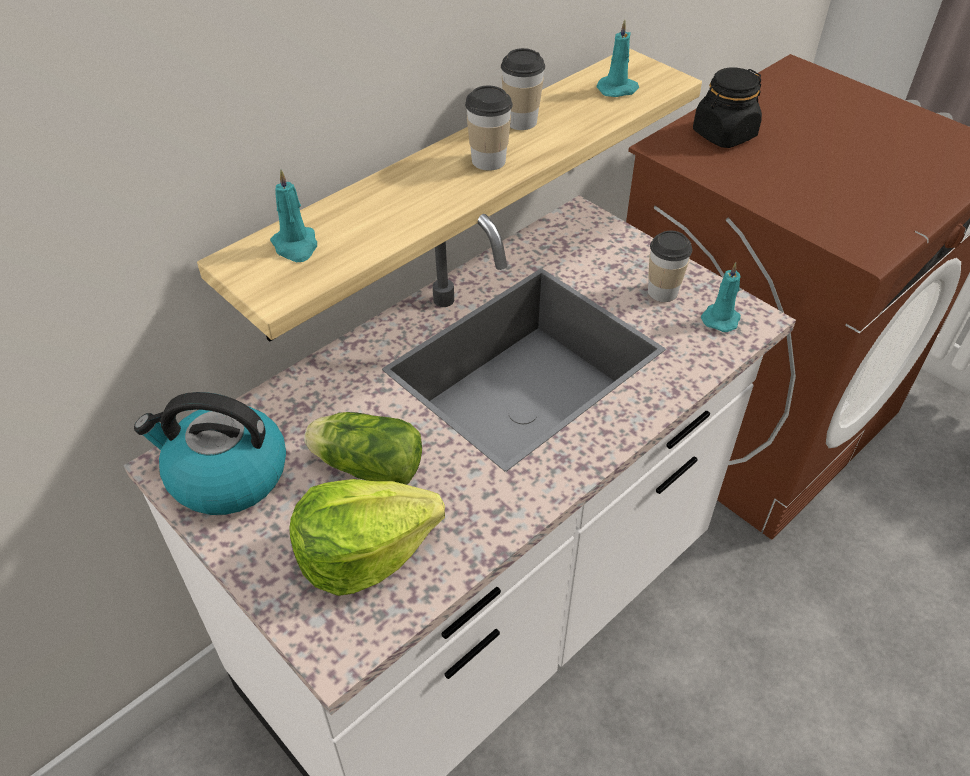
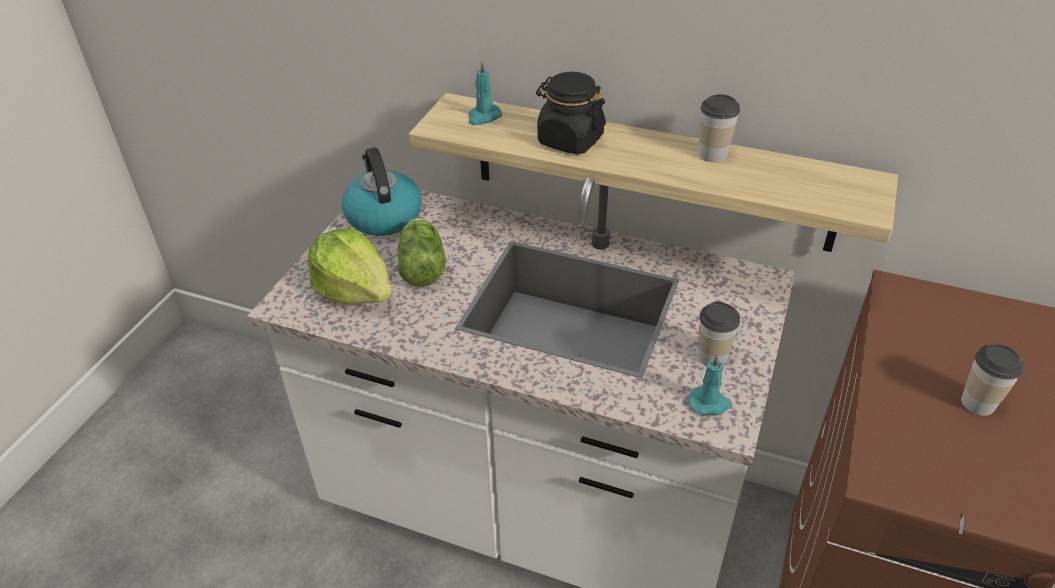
camera: 65 degrees right, 5 degrees down
(488, 160) = (645, 156): cup -> cup (978, 403)
(618, 89) = (817, 186): turquoise candle -> none
(723, 135) = (969, 324): black jar -> black jar (570, 140)

